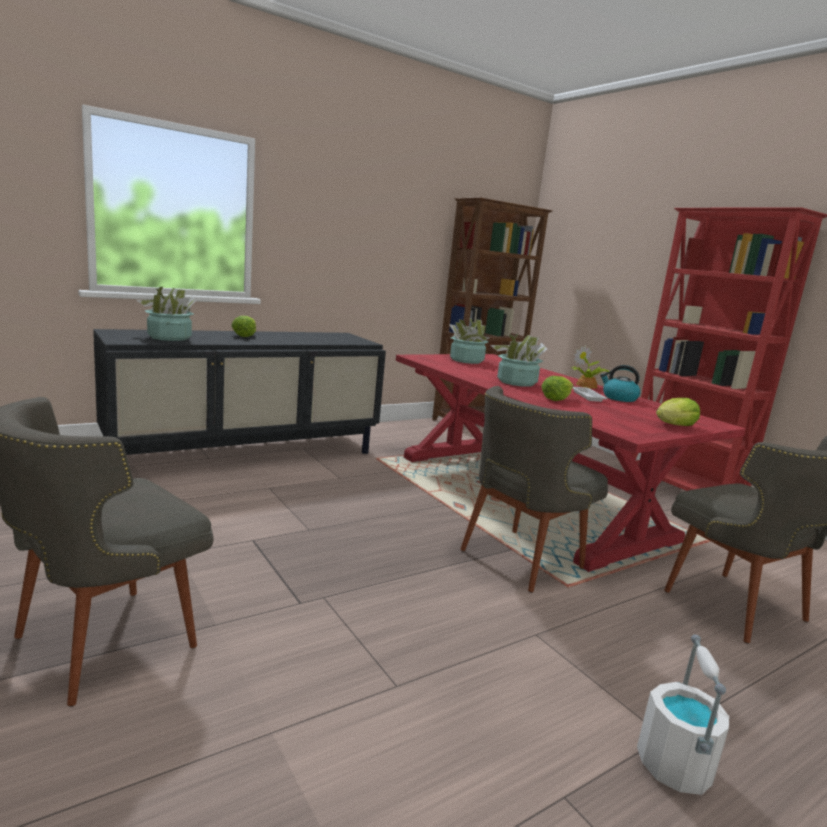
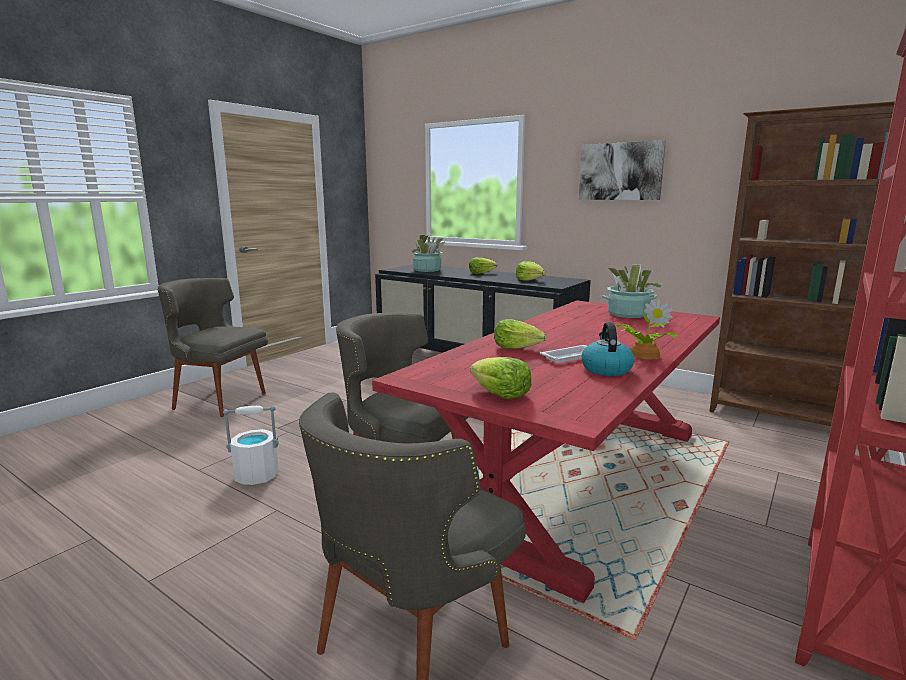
camera: 70 degrees right, 0 degrees up
(322, 339) = (529, 280): none -> lettuce
(359, 224) = (620, 171): none -> picture
(517, 382) = (564, 333): potted plant -> none
(675, 766) = (113, 586): white bucket -> white bucket (256, 476)

